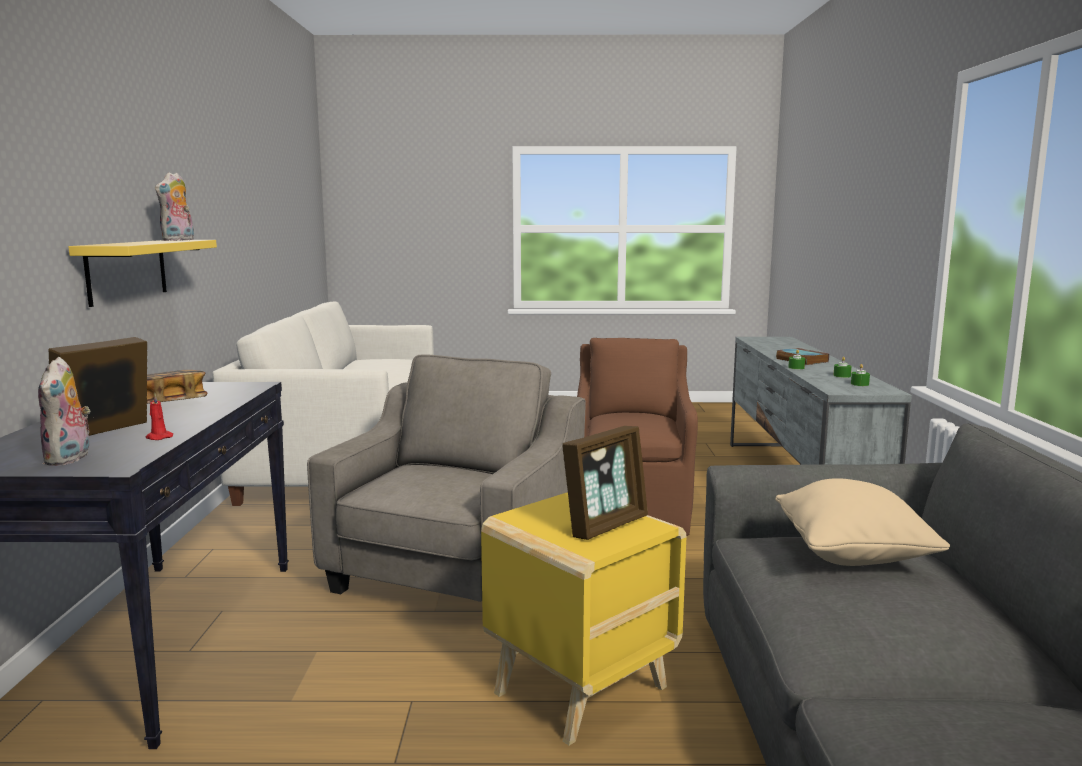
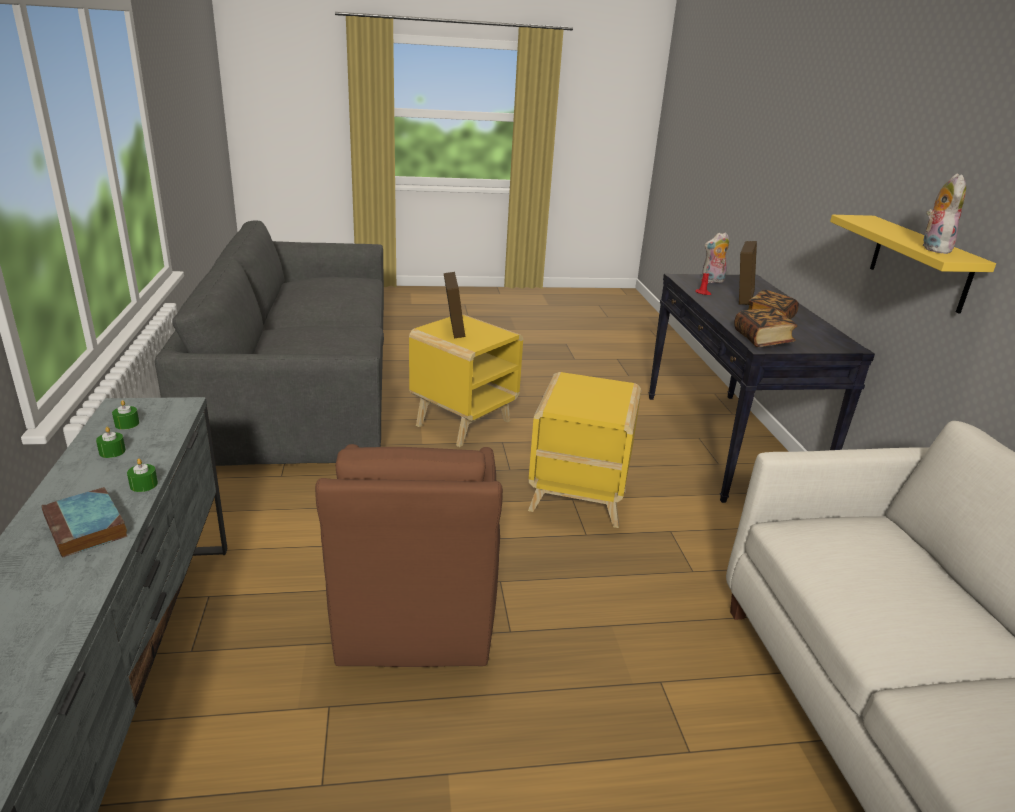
camera: 170 degrees right, 15 degrees up
(70, 459) = (712, 281): plush toy -> plush toy turned 90 degrees counterclockwise
(236, 390) = (762, 339): none -> book
(456, 576) = (576, 499): grey armchair -> yellow side table
(606, 525) = (453, 329): picture frame -> picture frame turned 135 degrees clockwise
(852, 555) = (310, 353): beige pillow -> none

